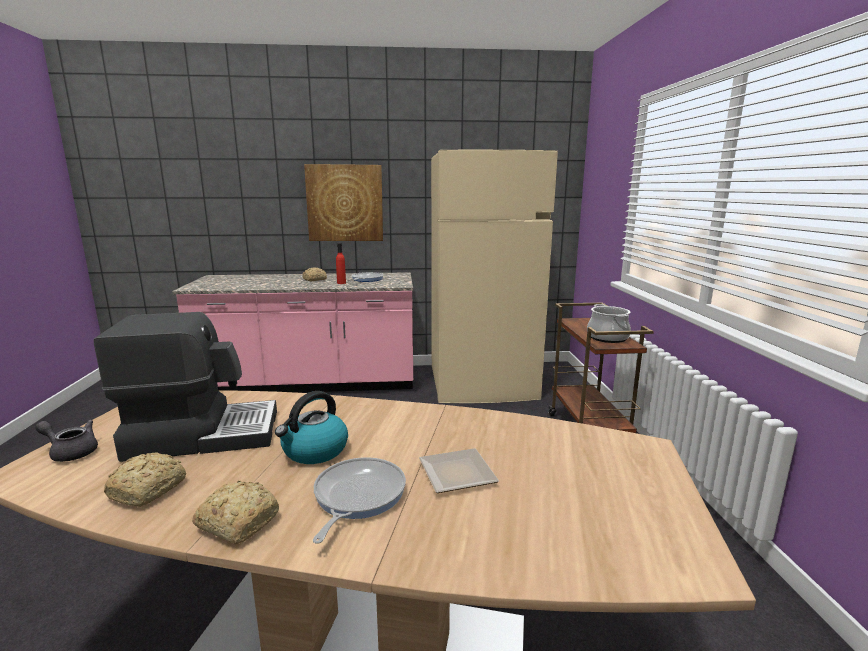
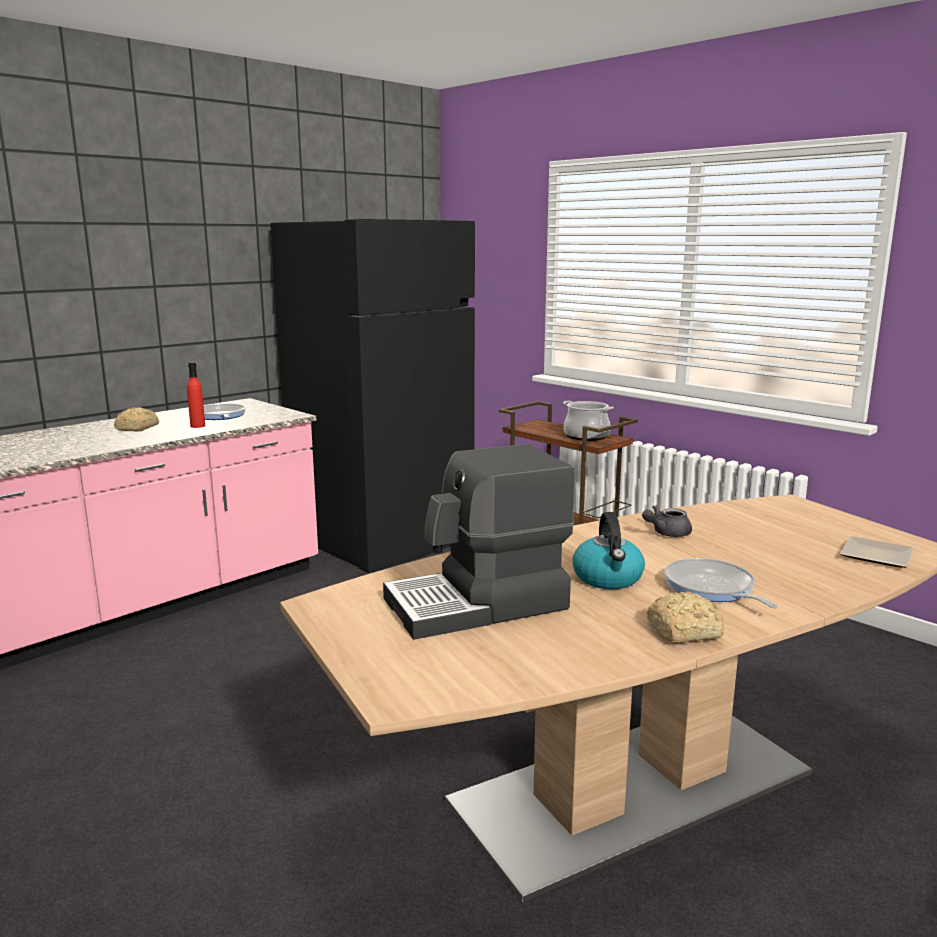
camera: 40 degrees left, 0 degrees up
(71, 452) = (392, 666): grey teapot -> grey teapot (666, 533)
(149, 489) = (560, 648): bread -> none
(203, 434) = (478, 604): coffee machine -> coffee machine turned 150 degrees counterclockwise
(345, 203) = (143, 296): picture -> none
(458, 472) = (731, 553): plate -> plate (874, 555)
(482, 382) = (383, 537): beige fridge -> black fridge

